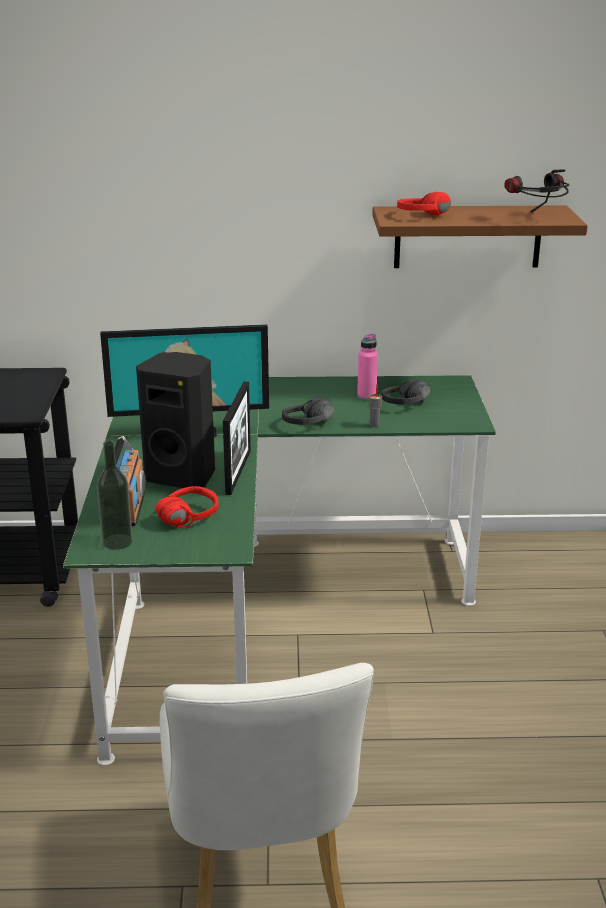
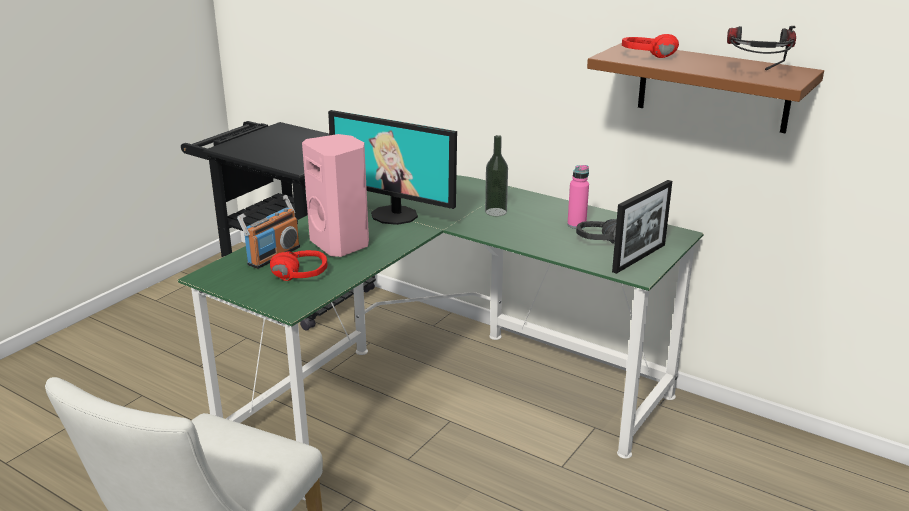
camera: 35 degrees right, 0 degrees up
(117, 541) = (231, 275): bottle -> bottle (496, 212)
(182, 476) = (341, 244): black speaker -> pink speaker
(238, 472) = (384, 253): picture frame -> picture frame (639, 258)
(313, 426) = (494, 236): black headphones -> none
(374, 425) = (547, 250): grey cup -> none

